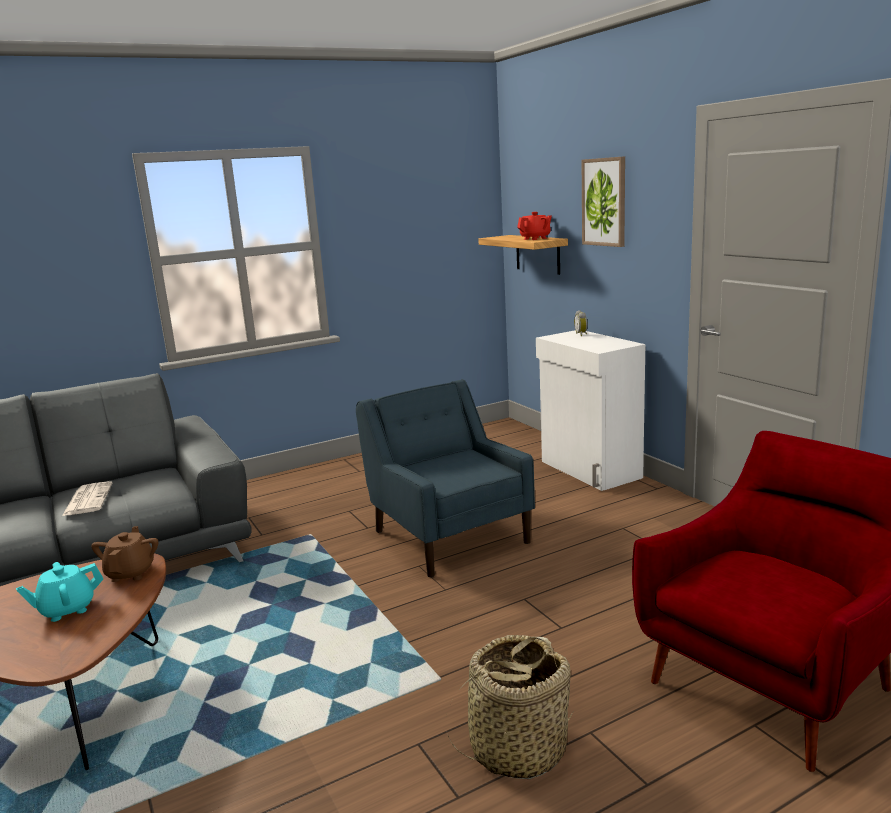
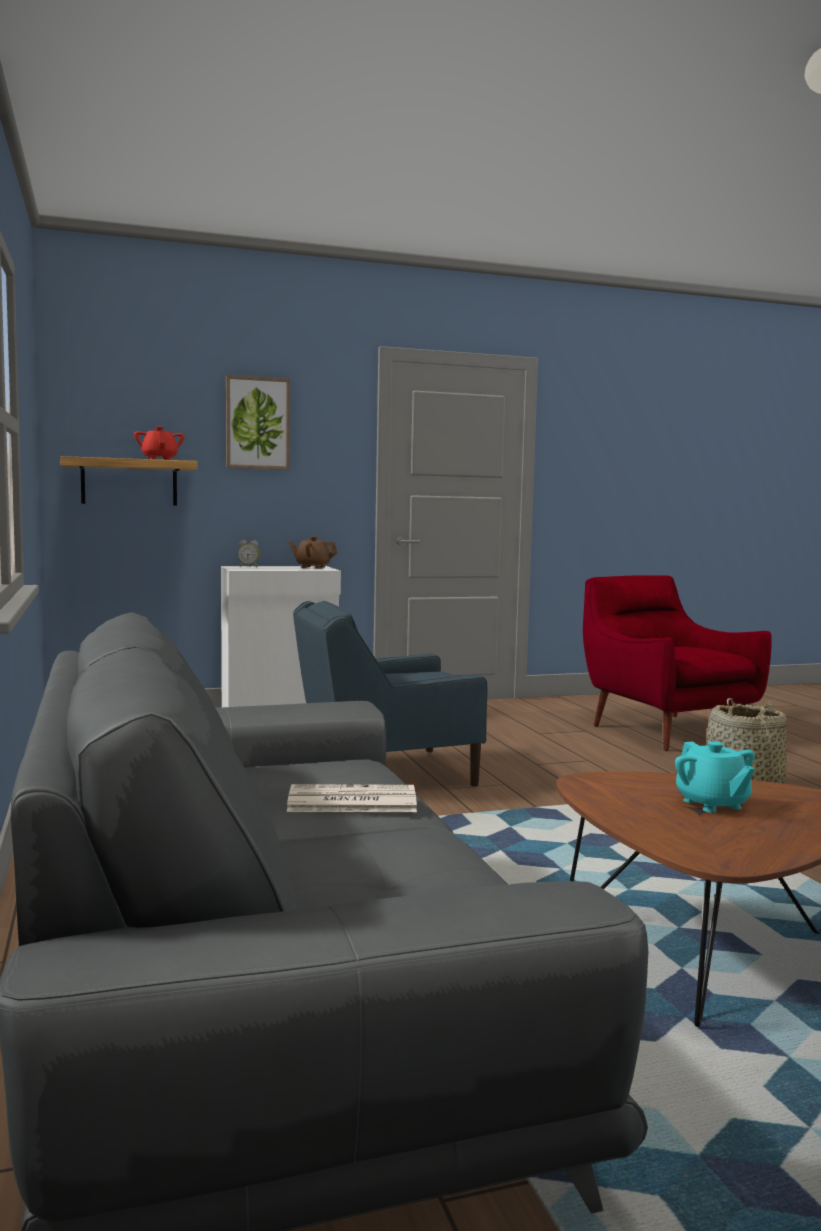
camera: 80 degrees left, 10 degrees down
(131, 573) = (618, 782): brown teapot -> brown teapot (312, 567)

